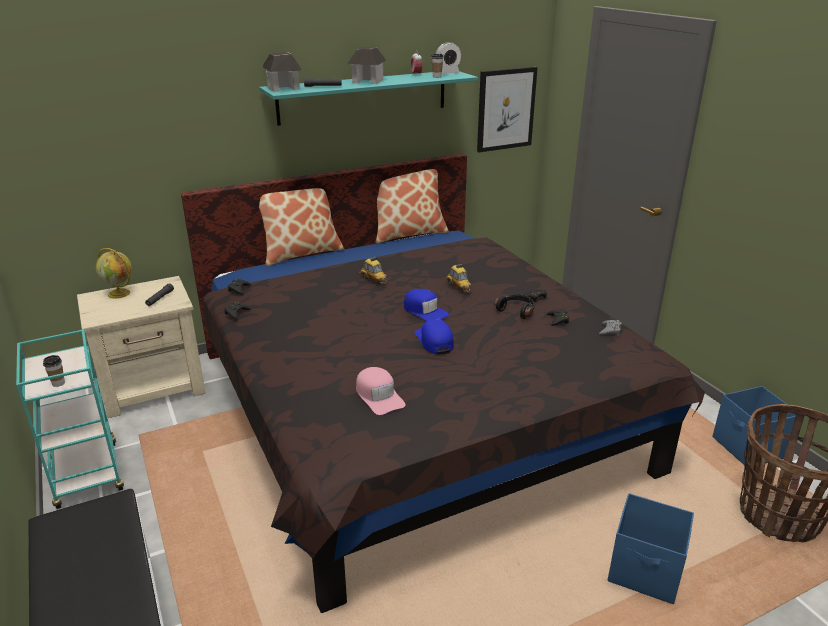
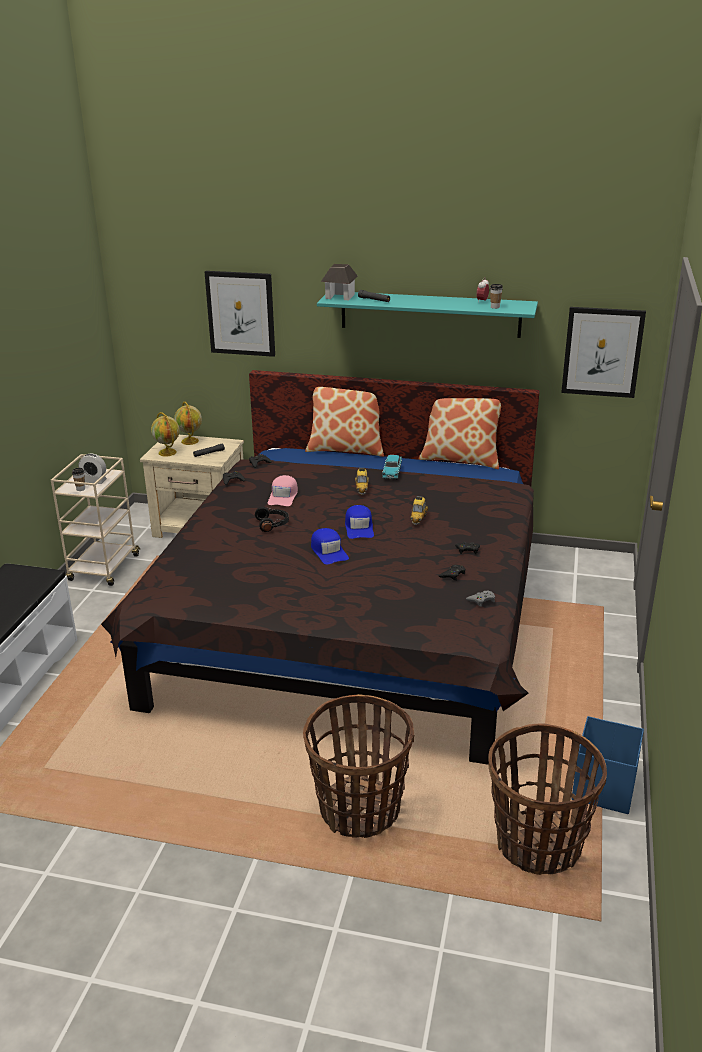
camera: 40 degrees right, 0 degrees up
(88, 476) = (103, 569): turquoise cart -> beige cart
(109, 312) = (168, 453): none -> globe
(157, 128) = (241, 313): none -> picture
(367, 81) = (422, 301): toy house -> none
(376, 259) = (392, 473): none -> turquoise toy car
(379, 396) = (233, 572): pink cap -> pink cap (283, 496)
(434, 341) = (328, 551): blue cap -> blue cap turned 135 degrees clockwise
(447, 73) = (517, 304): alarm clock -> alarm clock (94, 481)
(517, 310) = (432, 554): black headphones -> black headphones (273, 524)
(646, 572) = (359, 810): blue storage box -> basket

